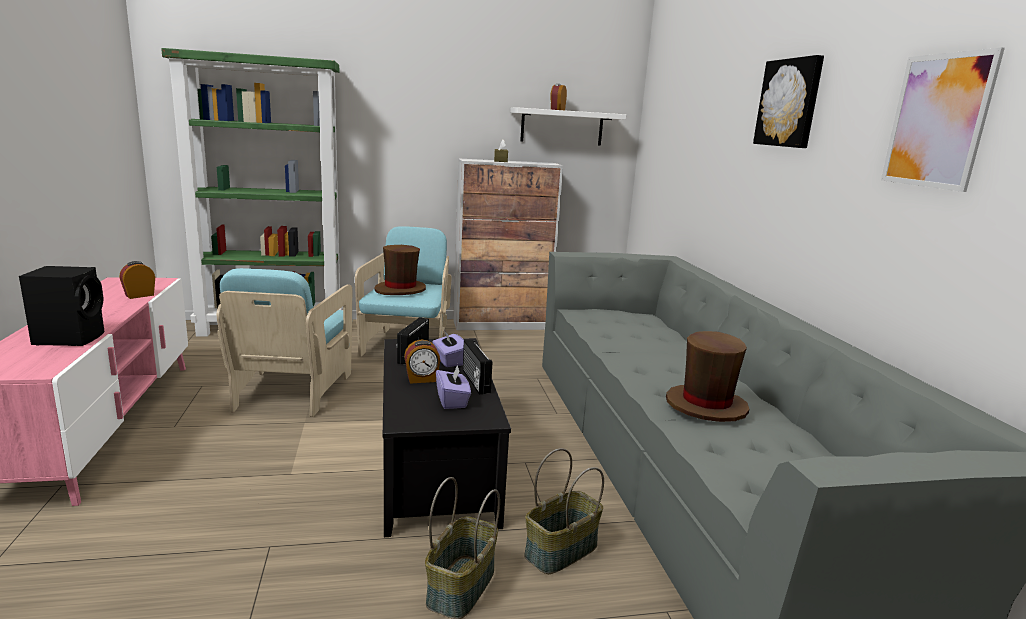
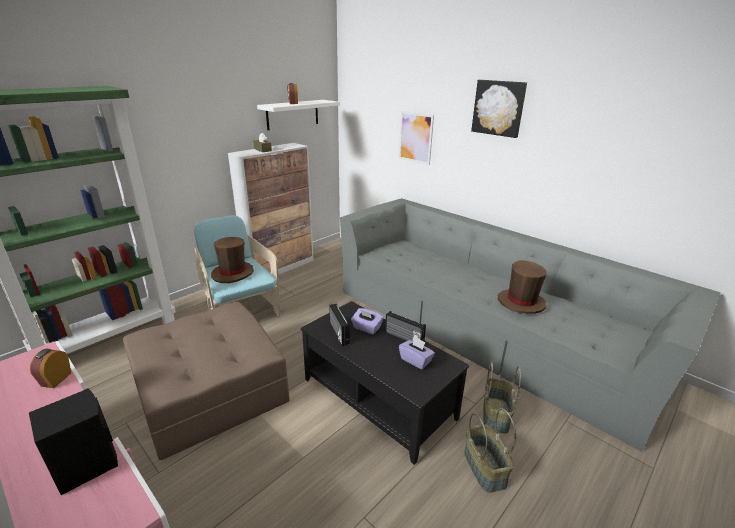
camera: 35 degrees left, 10 degrees up
(291, 391) = (209, 390): turquoise armchair -> brown ottoman
(422, 379) = (375, 352): alarm clock -> none
(937, 121) = (617, 131): picture -> picture (415, 137)

